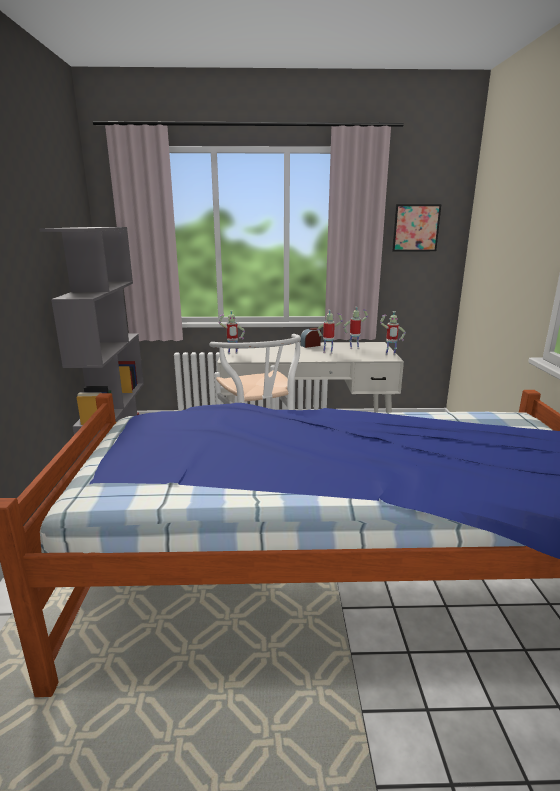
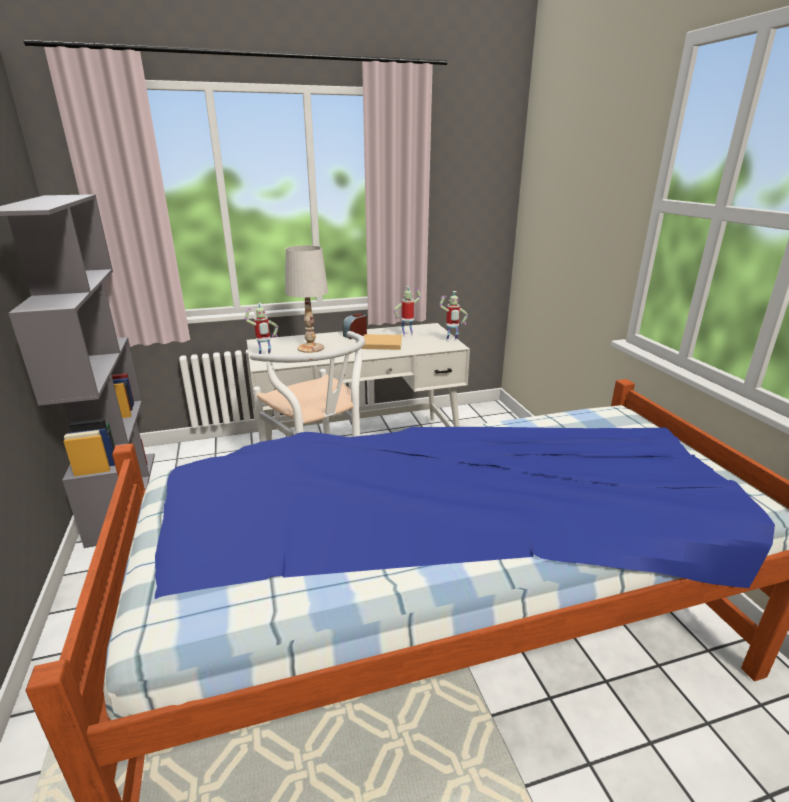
camera: 15 degrees left, 5 degrees up
(271, 351) = (311, 348): none -> white table lamp
(328, 352) = (380, 344): toy robot -> beige book
(416, 228) = (463, 187): picture -> none

